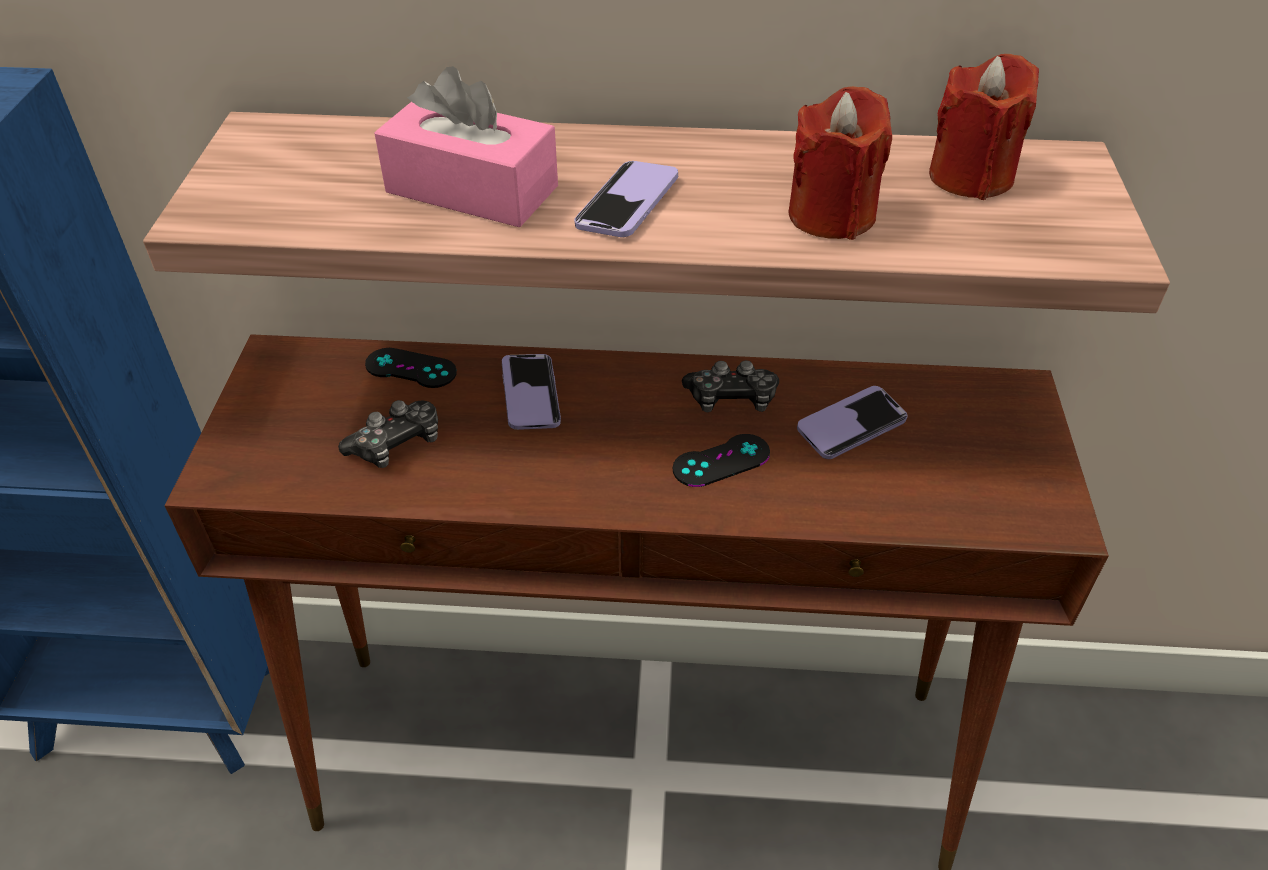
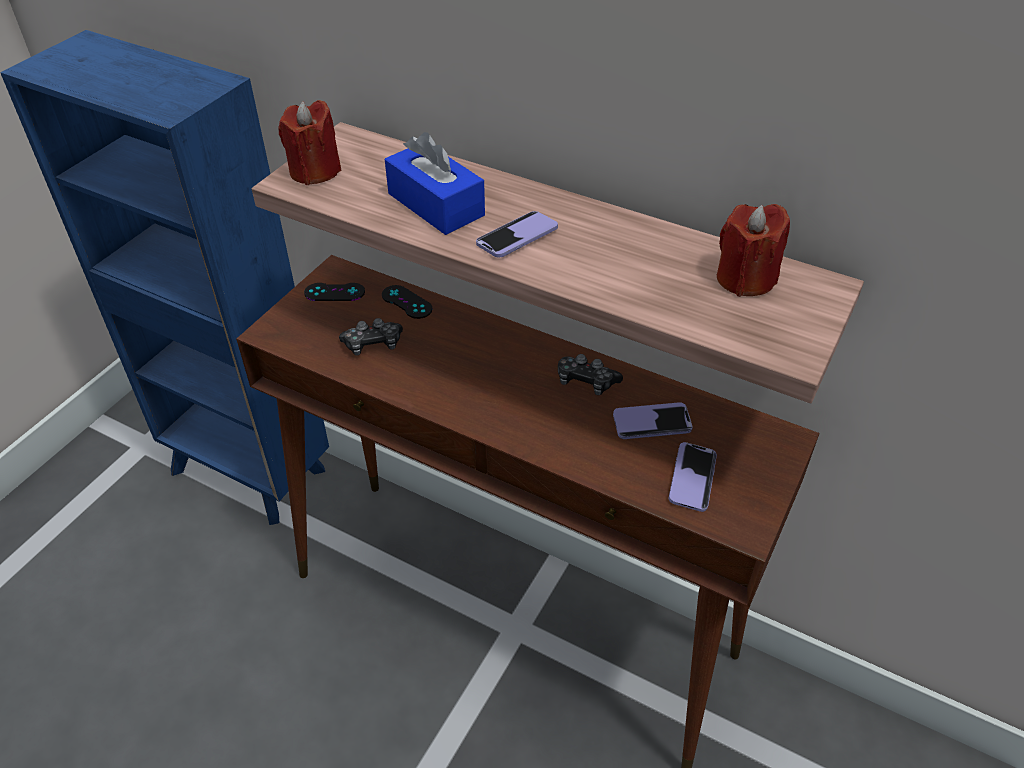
camera: 25 degrees right, 0 degrees up
(472, 189) = (436, 204): pink tissue box -> blue tissue box
(530, 394) = (466, 339): phone -> phone (692, 478)
(721, 461) = (553, 417): black game controller -> black game controller (334, 292)
(831, 215) = (633, 278): red candle -> red candle (314, 171)

